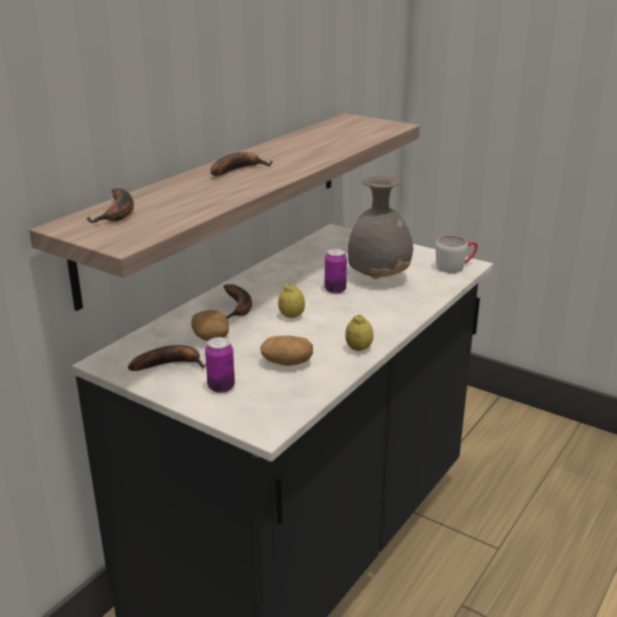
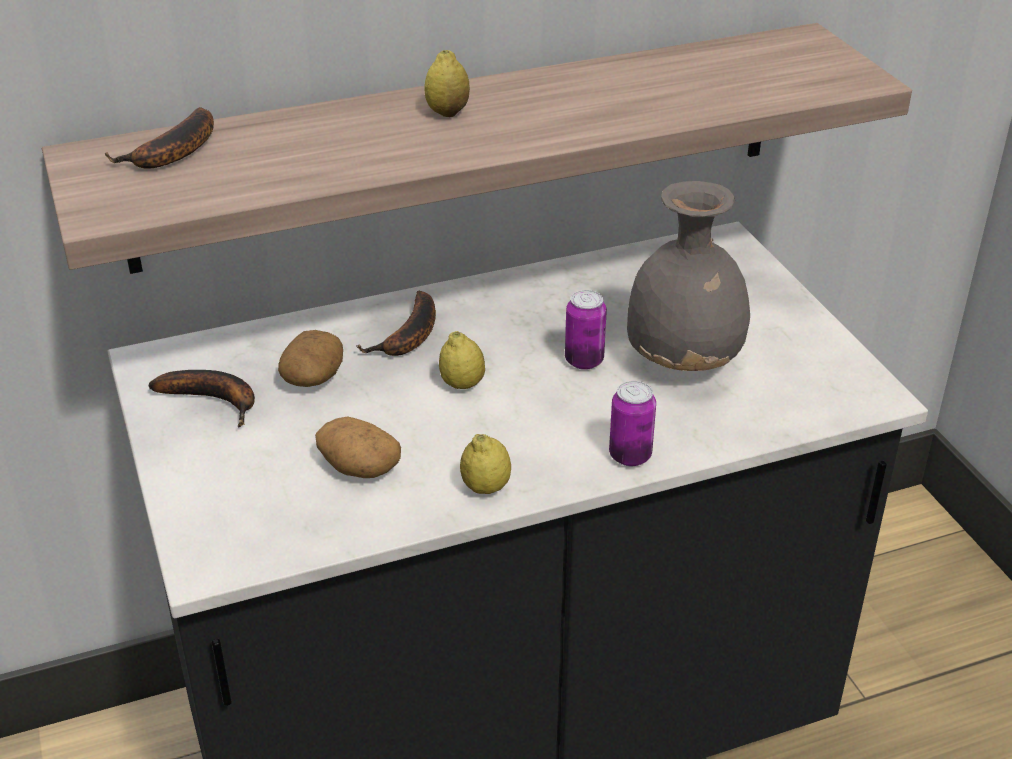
camera: 35 degrees right, 10 degrees up
(221, 387) = (230, 468): can -> can (630, 456)
(237, 169) = (447, 112): banana -> lemon
(455, 266) = (845, 390): grey mug -> none

